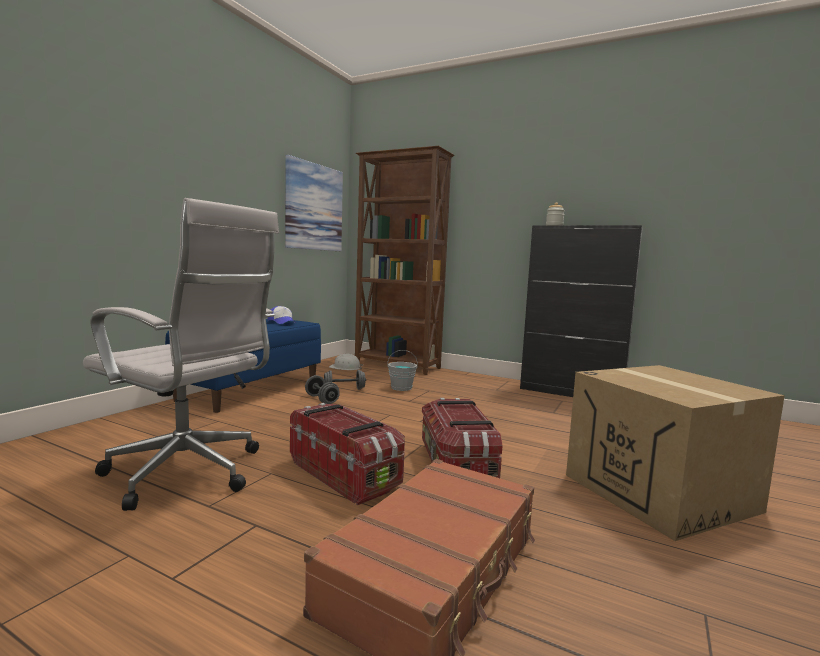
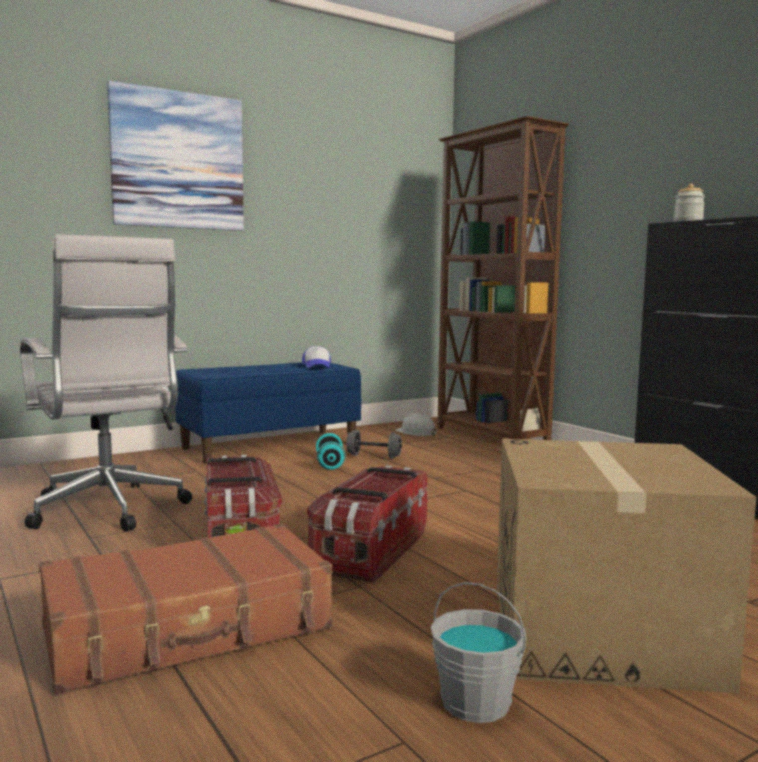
camera: 30 degrees right, 0 degrees up
(314, 207) = (388, 217): picture -> picture (178, 160)
(321, 400) = (330, 464): grey dumbbell -> turquoise dumbbell
(401, 388) = (450, 462): grey bucket -> grey bucket (475, 703)

